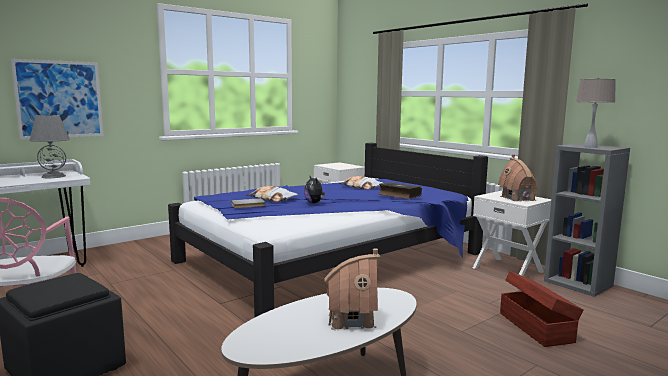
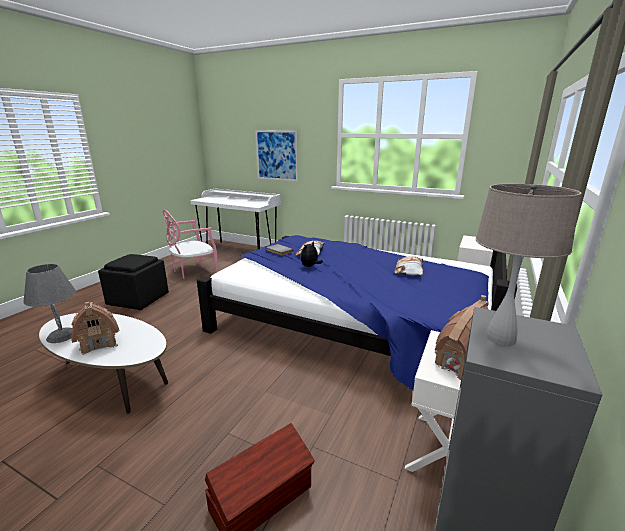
camera: 65 degrees right, 10 degrees up
(53, 176) = (255, 203): grey table lamp -> grey table lamp (61, 335)
(399, 195) = (386, 291): book -> none

